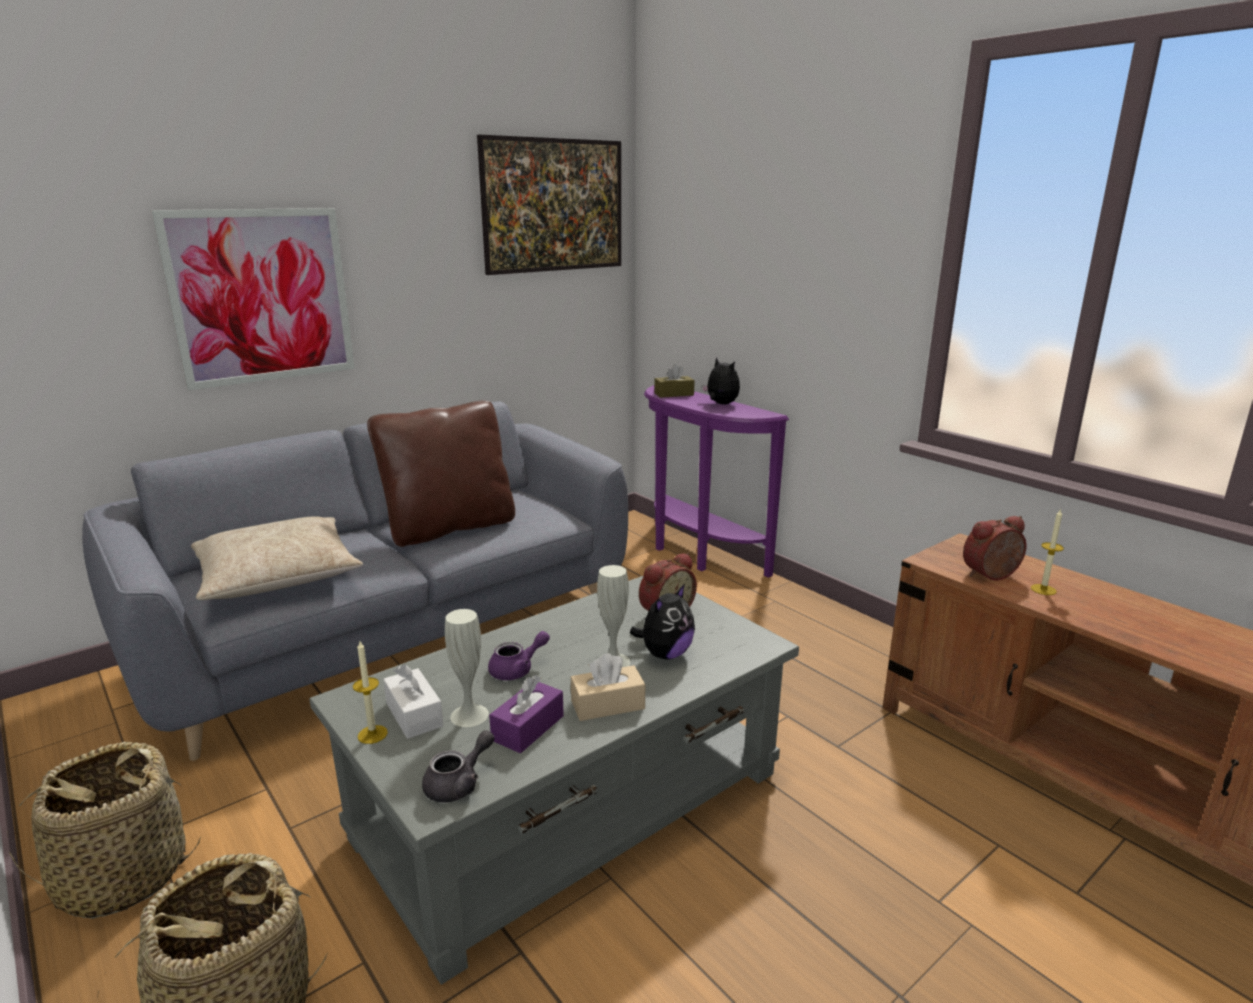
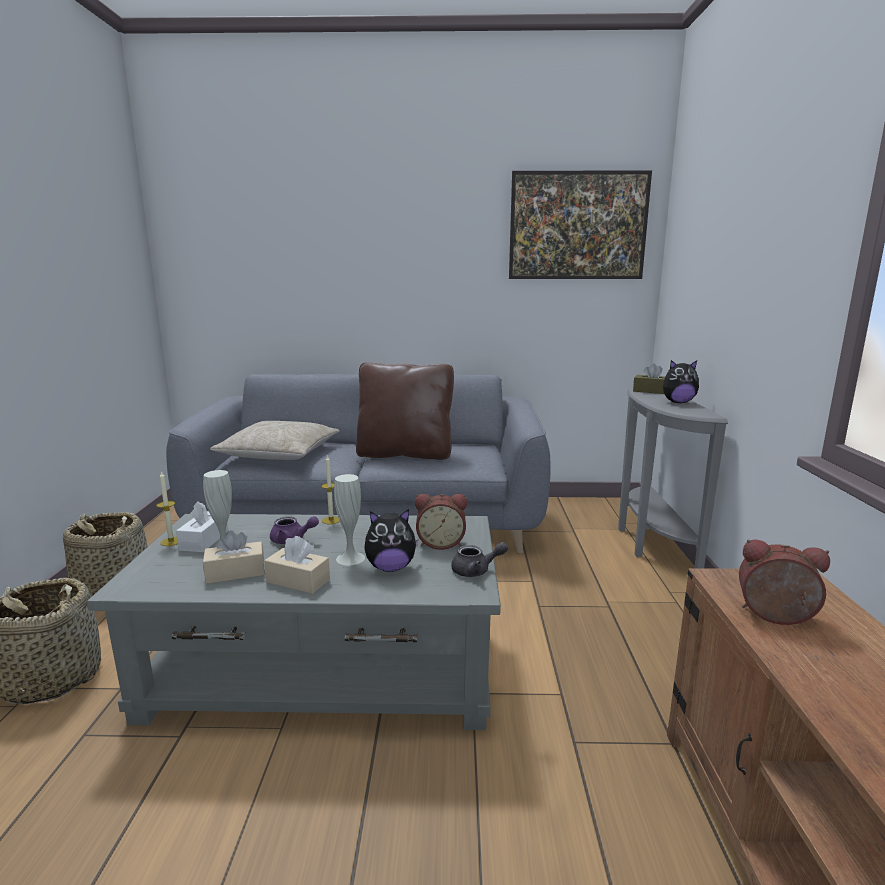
camera: 40 degrees right, 5 degrees down
(262, 296) = (343, 283): picture -> none
(459, 784) = (152, 584): grey teapot -> grey teapot (476, 571)
(528, 728) = (235, 572): purple tissue box -> beige tissue box
(696, 554) = (649, 543): purple console table -> grey console table
(720, 404) = (678, 402): plush toy -> plush toy turned 90 degrees clockwise
(1043, 589) = (825, 655): candle -> candle (331, 520)

